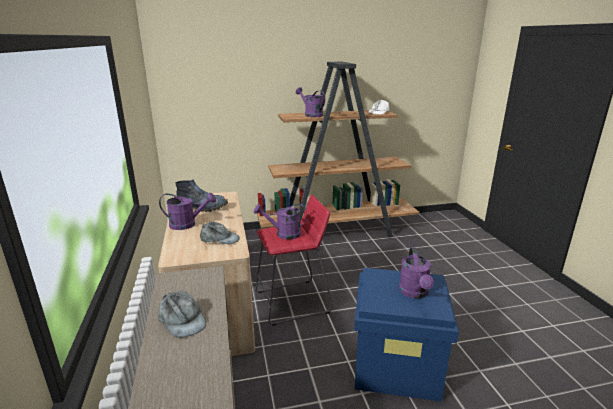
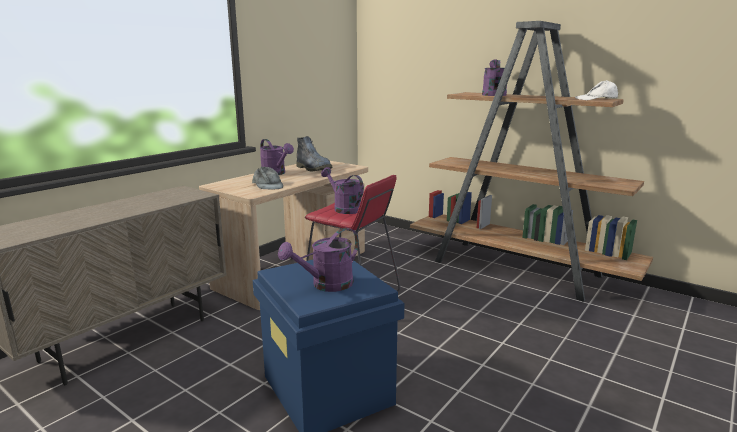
camera: 50 degrees right, 5 degrees down
(182, 320) = (127, 205): grey cap -> none

